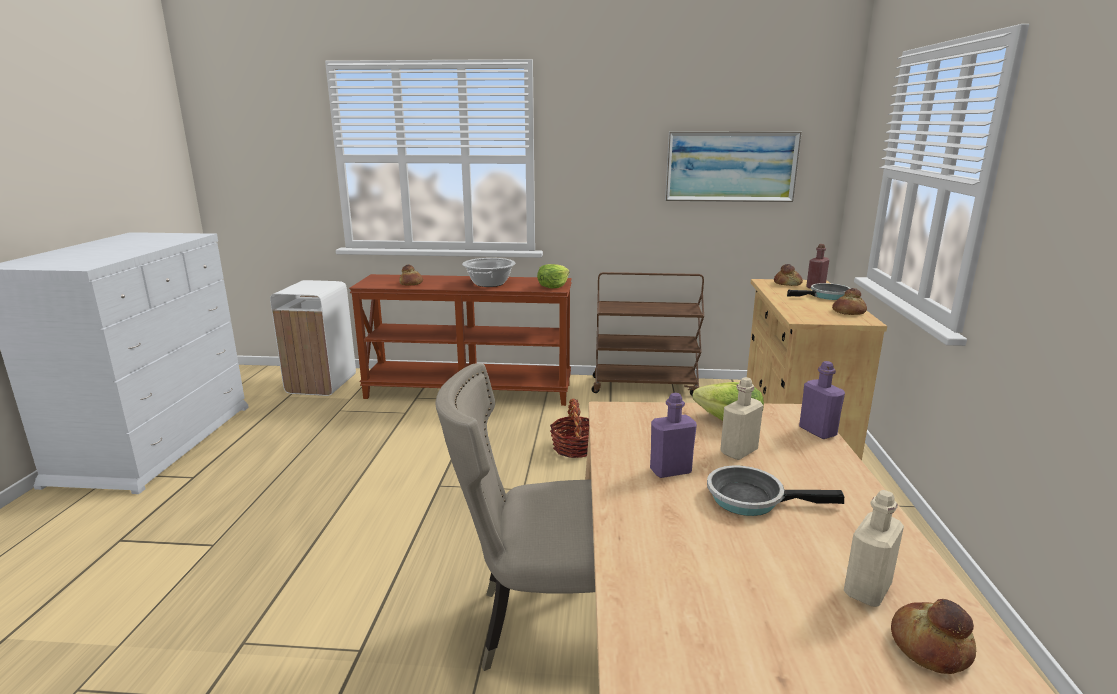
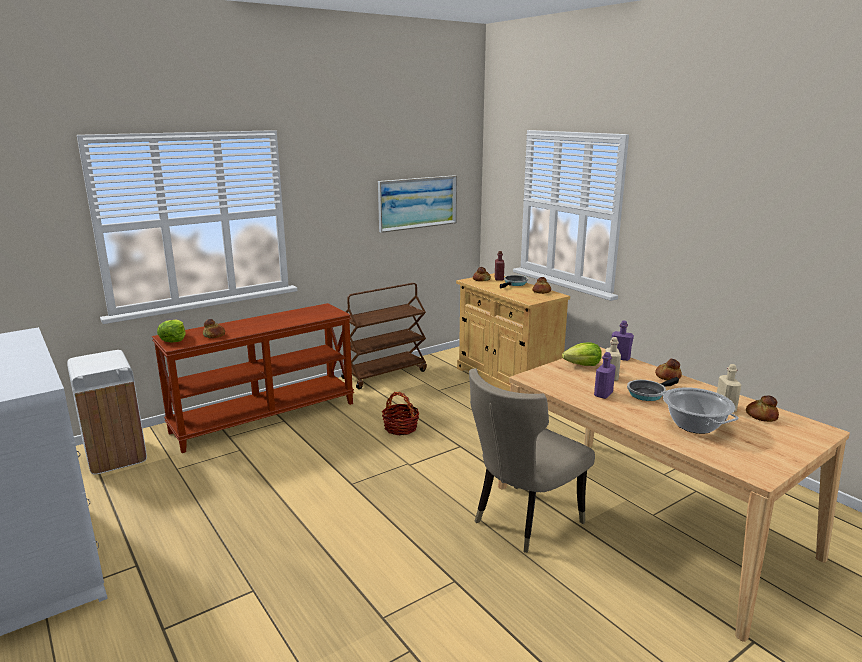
camera: 40 degrees left, 0 degrees up
(489, 283) = (279, 321): cooking pot -> cooking pot (694, 425)
(553, 286) = (331, 312): lettuce -> lettuce (173, 339)
(851, 488) = (667, 376): none -> bread

